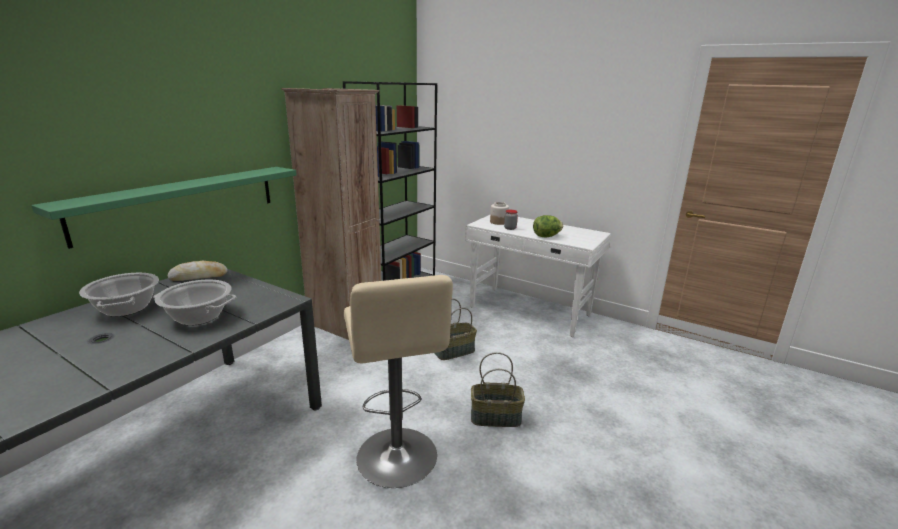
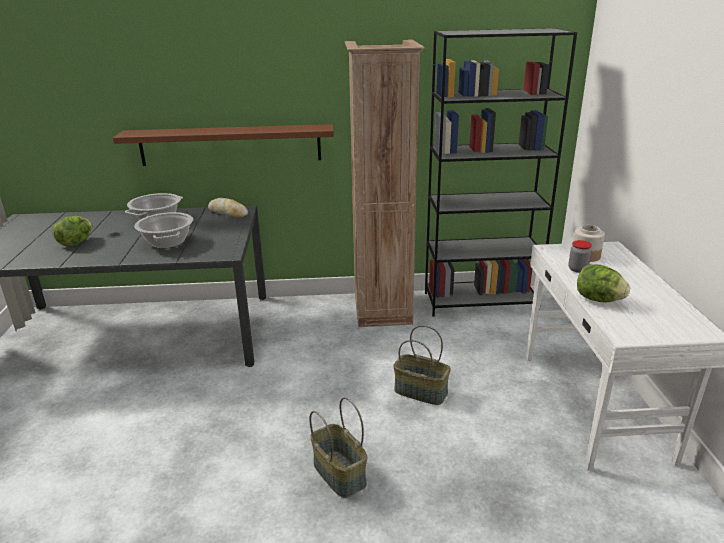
camera: 55 degrees right, 5 degrees up
(61, 366) = (76, 243): none -> lettuce
(182, 202) = (230, 145): green shelf -> brown shelf
(396, 457) = (227, 438): beige stool -> none

